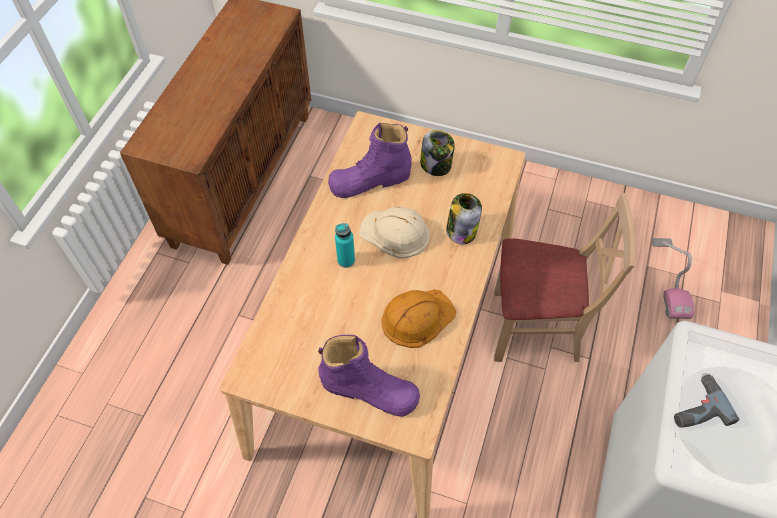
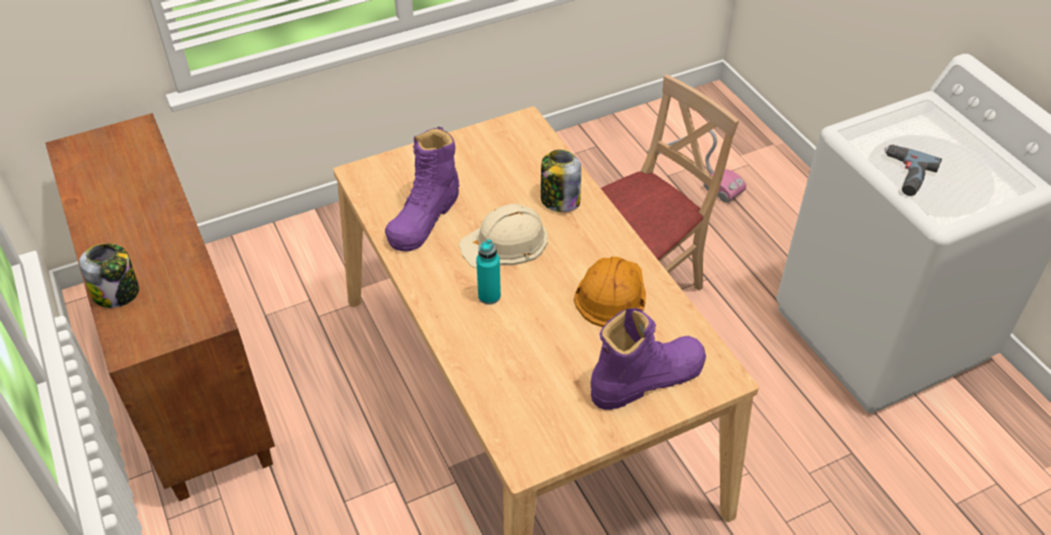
camera: 45 degrees left, 10 degrees down
(436, 165) = (470, 164): jar -> jar (117, 293)

